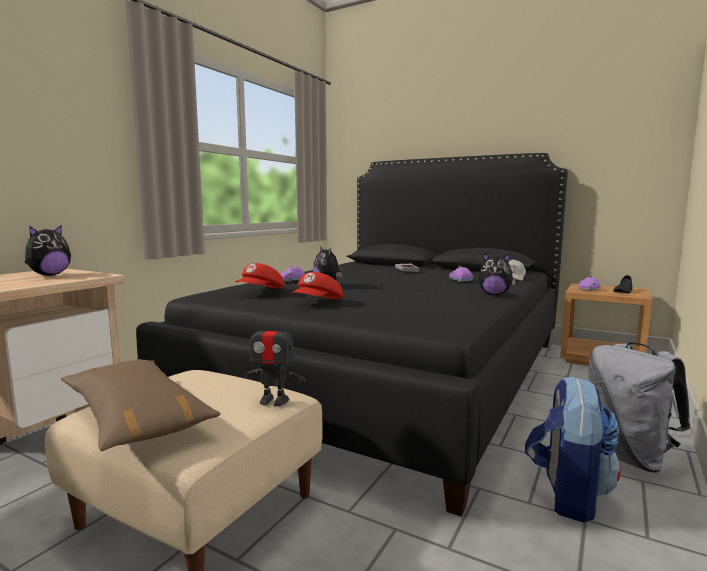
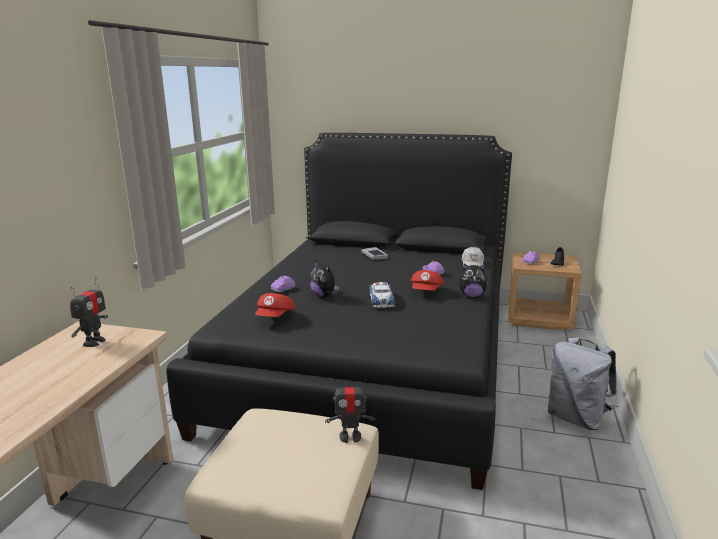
camera: 15 degrees left, 10 degrees up
(49, 275) = (94, 342): plush toy -> toy robot
(135, 417) = (257, 472): brown pillow -> none
(318, 303) = (338, 329): red cap -> red cap (426, 292)
(386, 290) = (381, 300): none -> toy car
(567, 494) = (544, 458): backpack -> none

